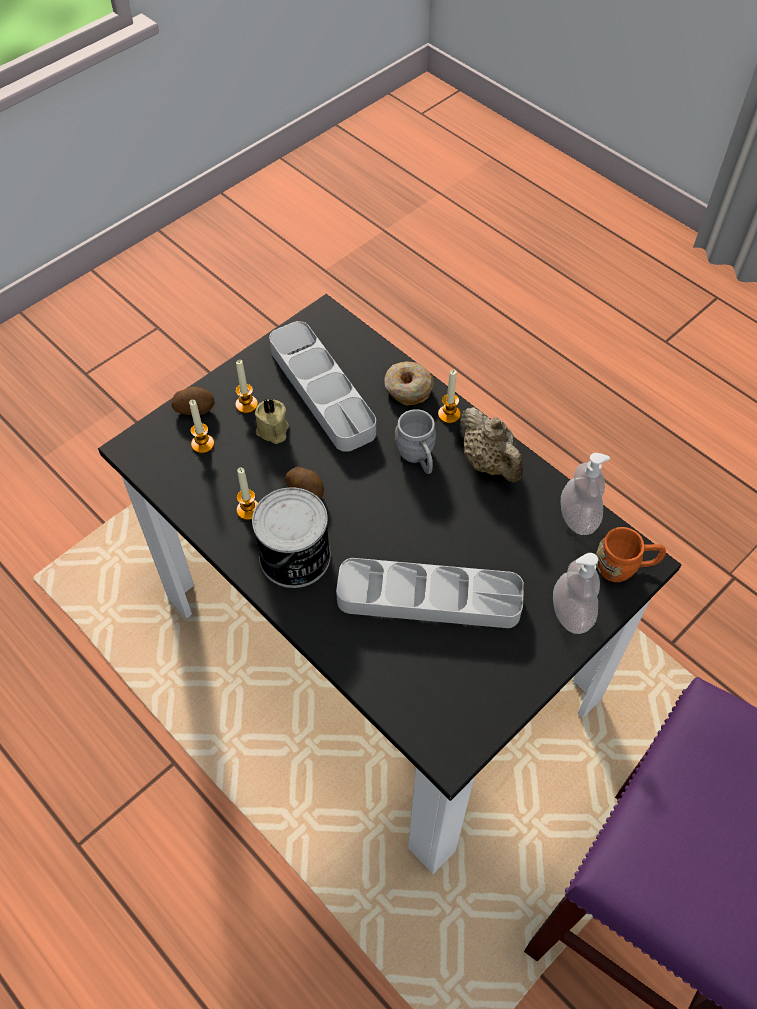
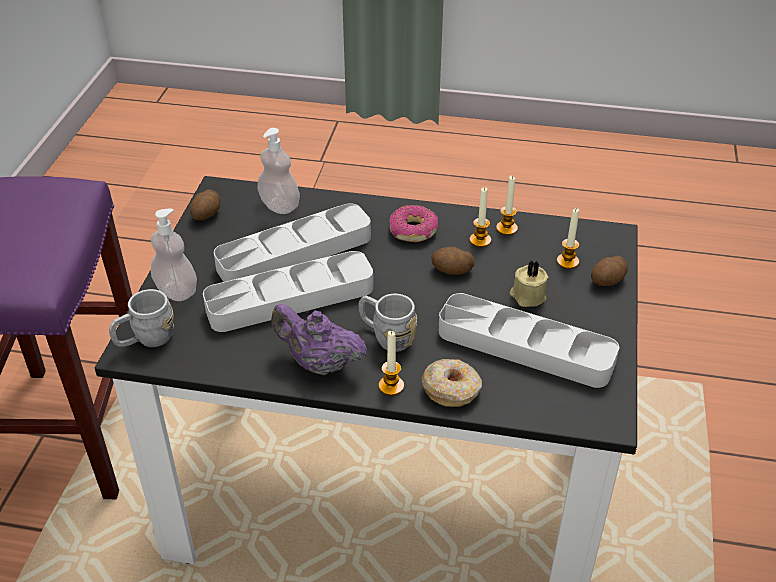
camera: 145 degrees right, 15 degrees down
(246, 404) = (572, 304): candle -> candle (506, 228)
(296, 558) = (413, 231): can -> donut
(470, 542) = (290, 298): none -> grey tray
(485, 714) = (207, 214): none -> potato
(489, 463) = (319, 363): beige teapot -> purple teapot
(578, 518) = (208, 358): soap dispenser -> soap dispenser (279, 206)
(625, 568) = (145, 340): orange mug -> grey mug

